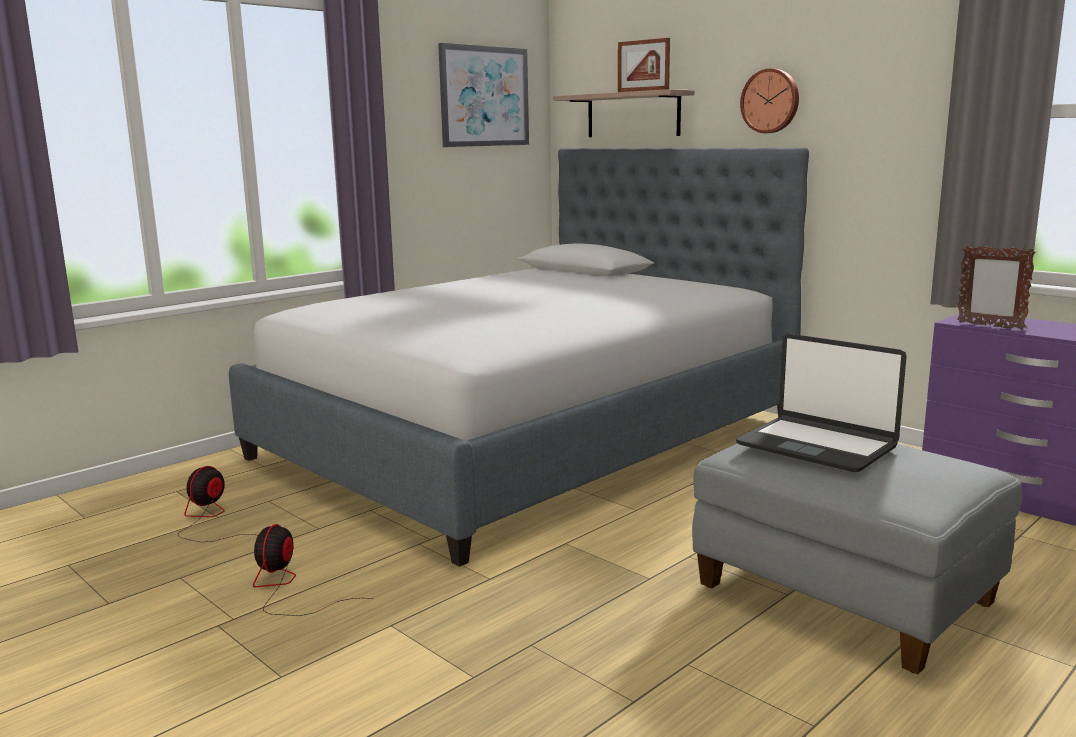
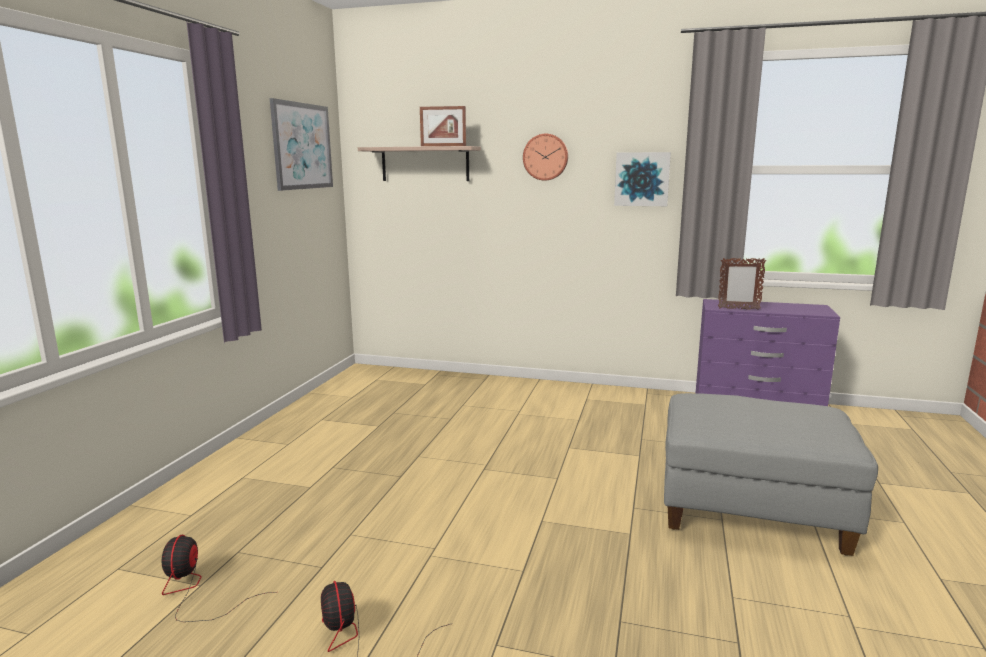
camera: 30 degrees left, 0 degrees up
(530, 438) = (411, 434): bed -> none
(817, 445) = (733, 410): laptop -> none
(896, 129) = (642, 179): none -> picture

